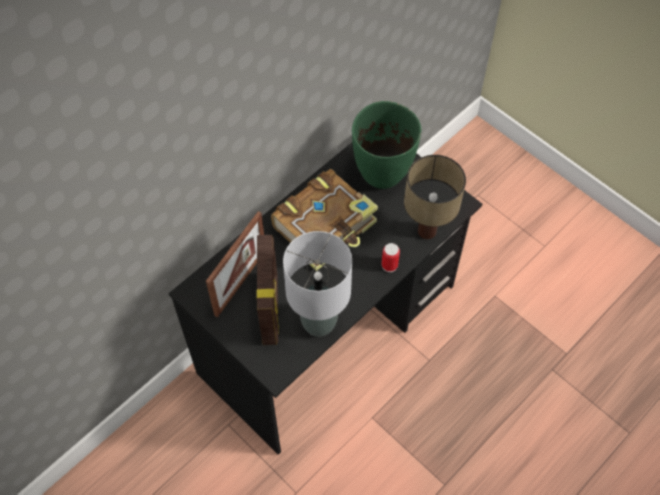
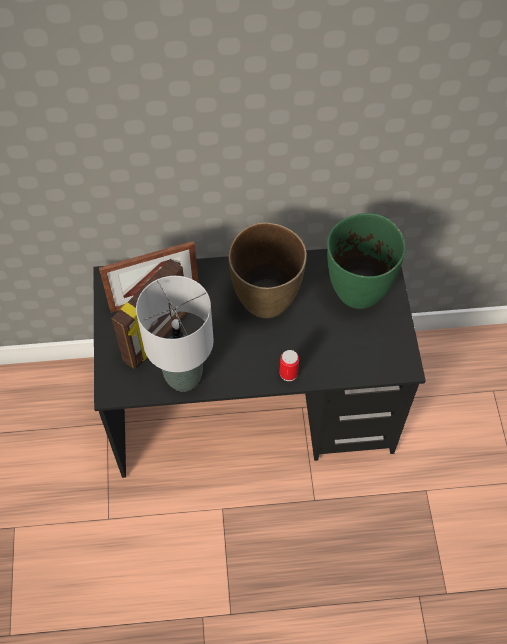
camera: 40 degrees right, 0 degrees up
(326, 226) = (266, 302): book -> brown vase
(428, 231) = (350, 369): table lamp -> none

